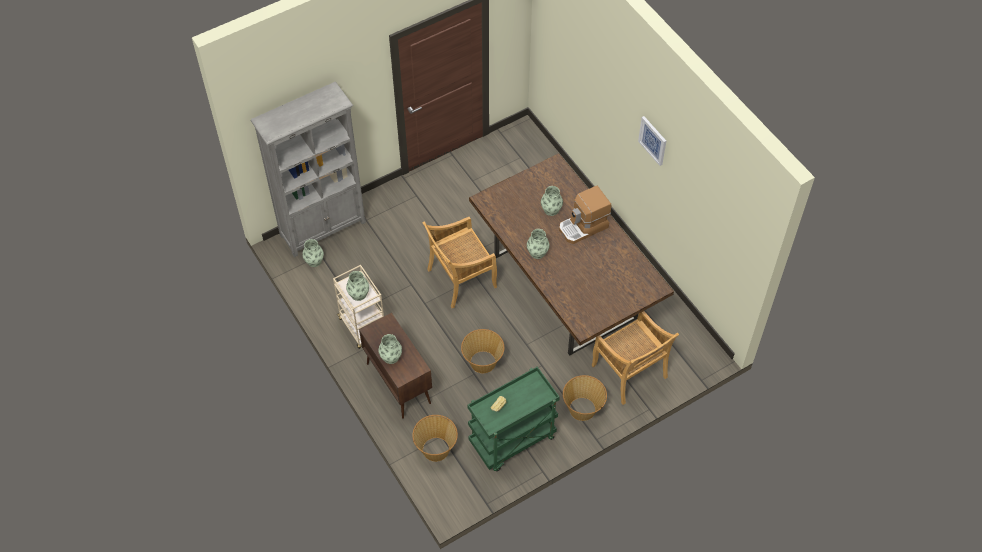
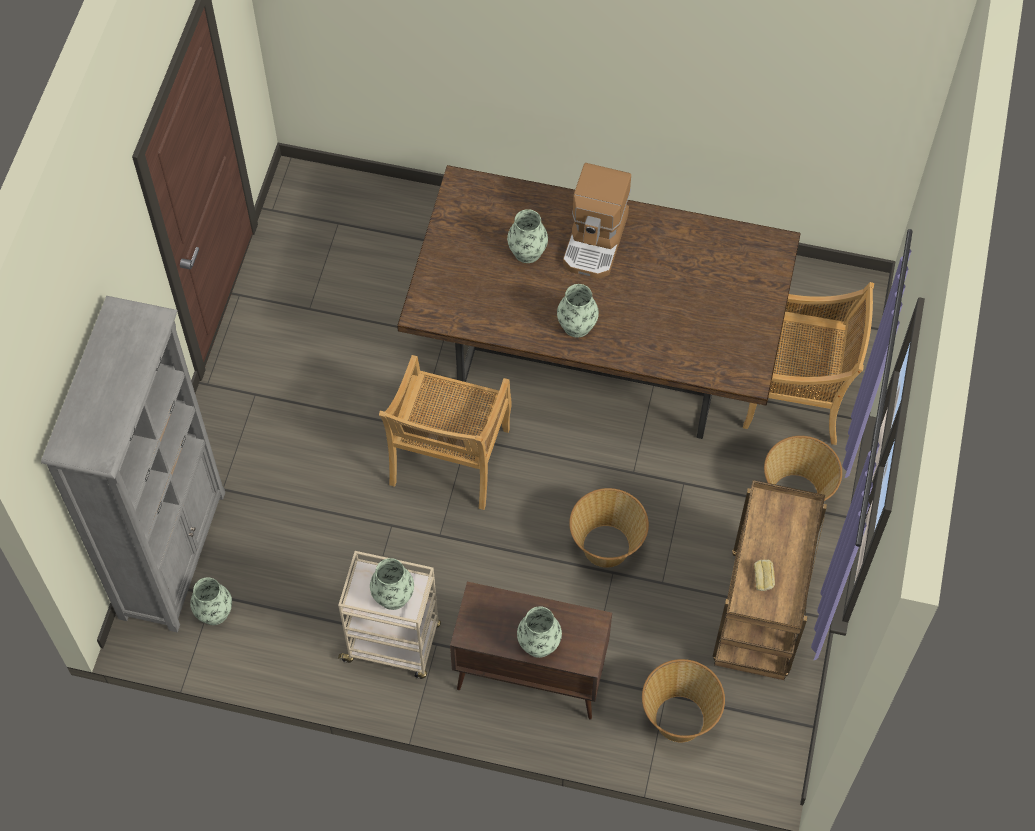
camera: 45 degrees left, 5 degrees up
(512, 441) = (760, 617): green cart -> brown cart
(653, 140) = (636, 33): picture -> none

